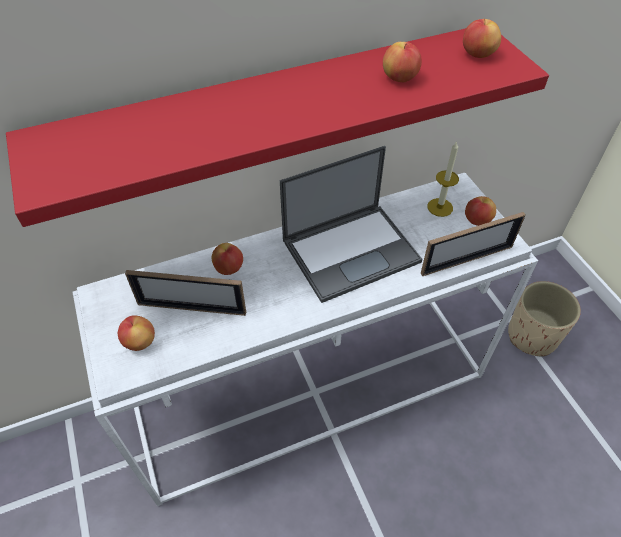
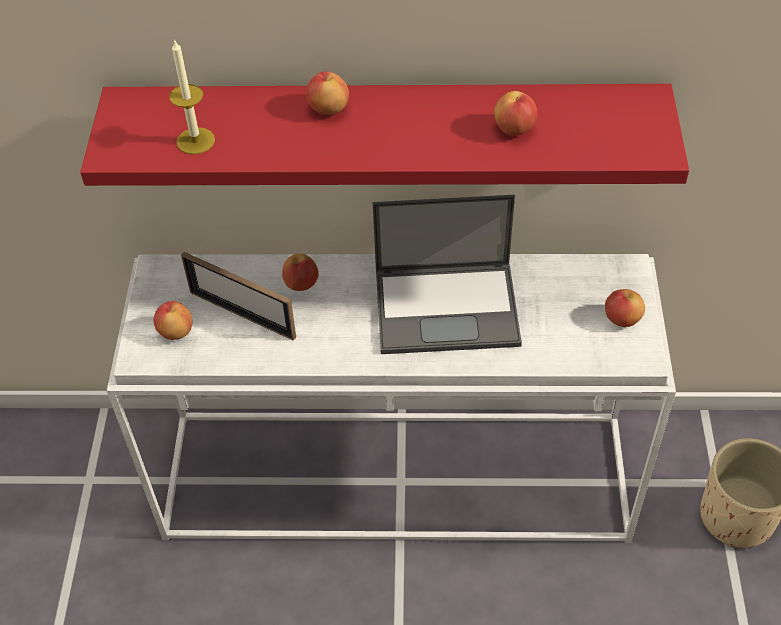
camera: 25 degrees right, 0 degrees up
(440, 207) = (586, 288): candle -> candle (195, 141)
(467, 260) = (577, 361): picture frame -> none
(477, 54) = (624, 122): apple -> apple (328, 109)

